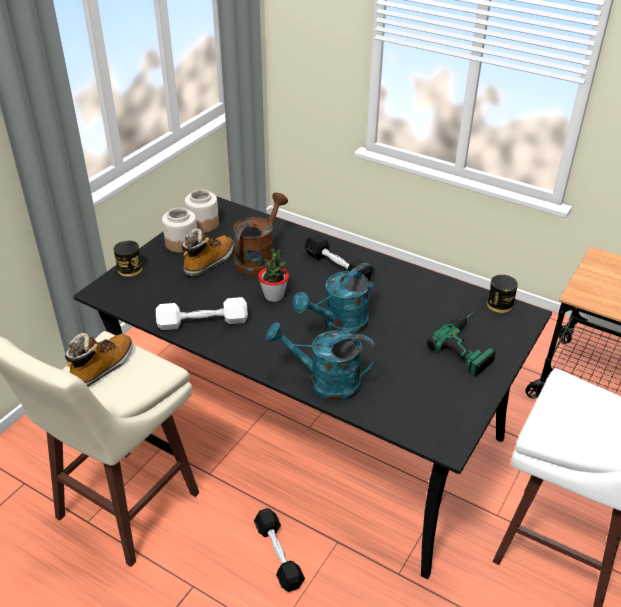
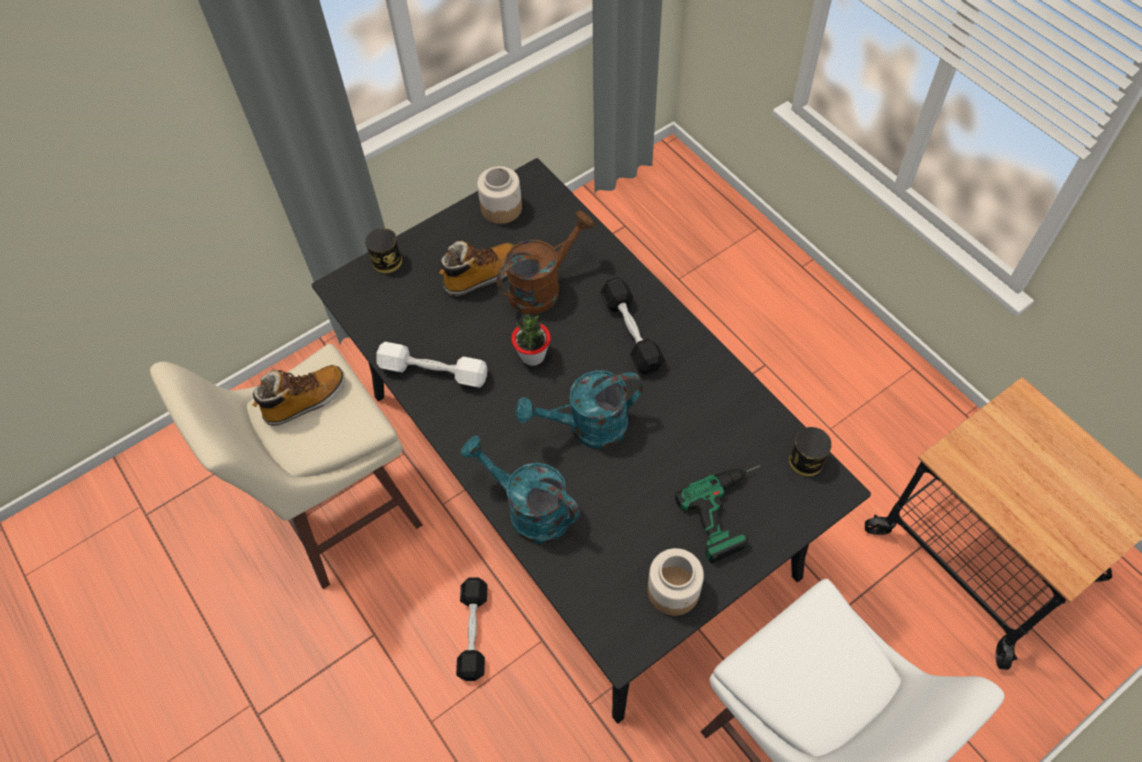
camera: 25 degrees right, 20 degrees up
(182, 243) = (463, 234): jar -> jar (674, 591)

